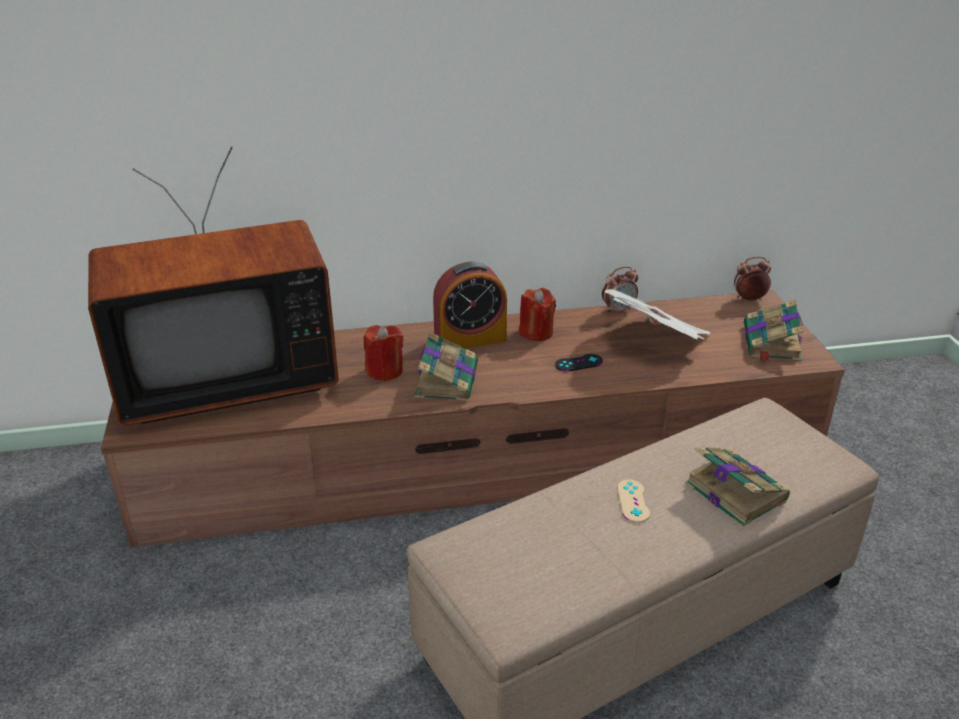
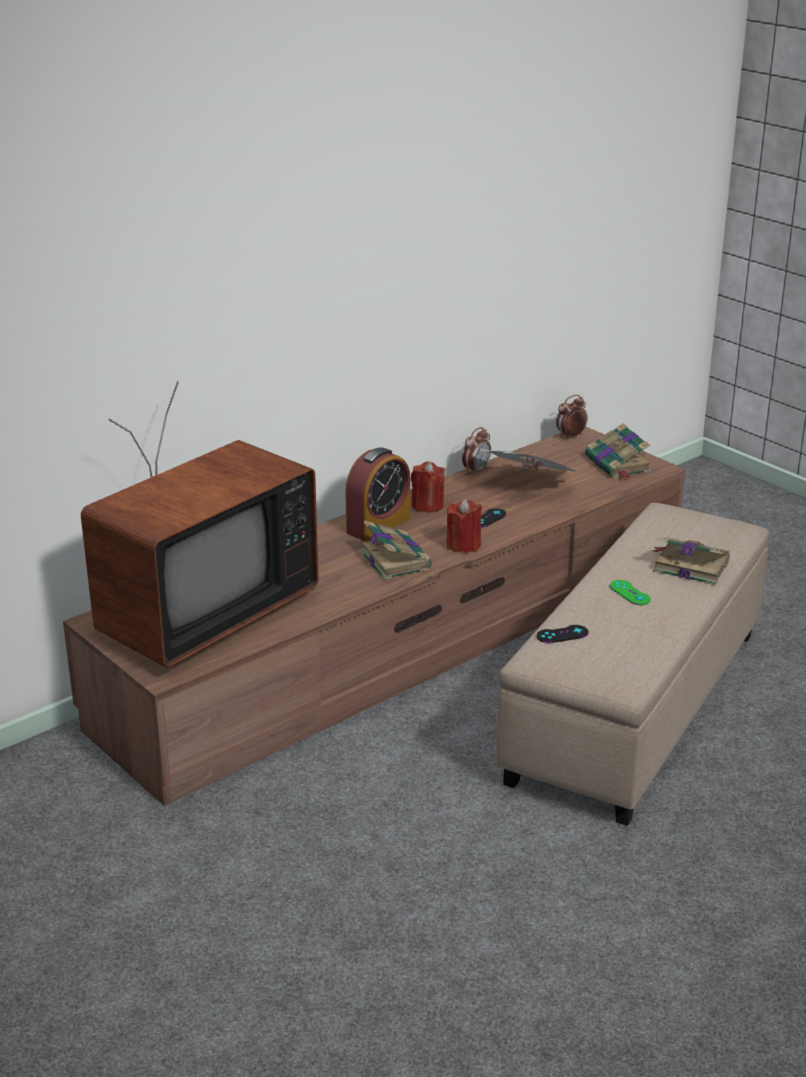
camera: 30 degrees left, 5 degrees down
(384, 371) = (334, 568): red candle -> red candle (463, 545)
(509, 526) = (562, 634): none -> black game controller
(633, 501) = (630, 593): beige game controller -> green game controller

